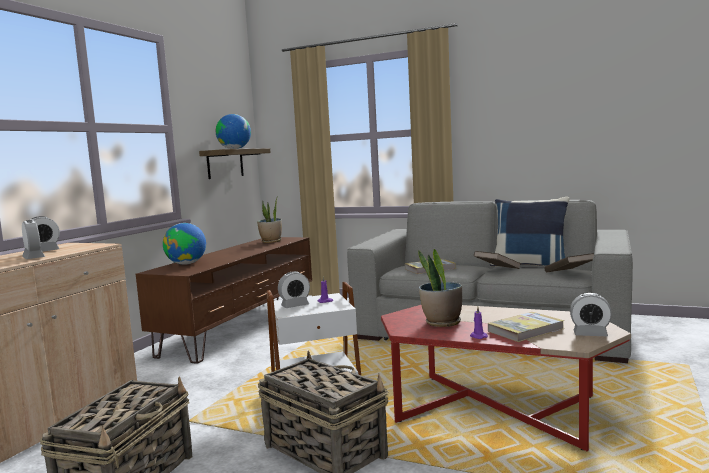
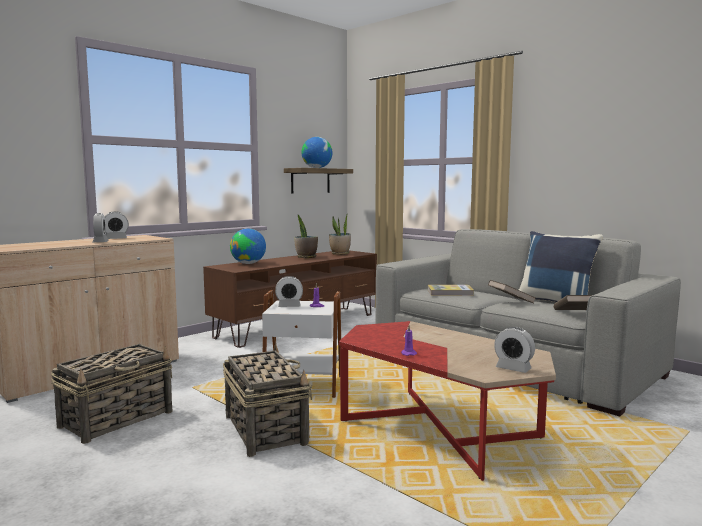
camera: 20 degrees right, 0 degrees up
(442, 323) = (395, 338): potted plant -> potted plant (306, 257)
(525, 330) = (459, 355): book -> none

